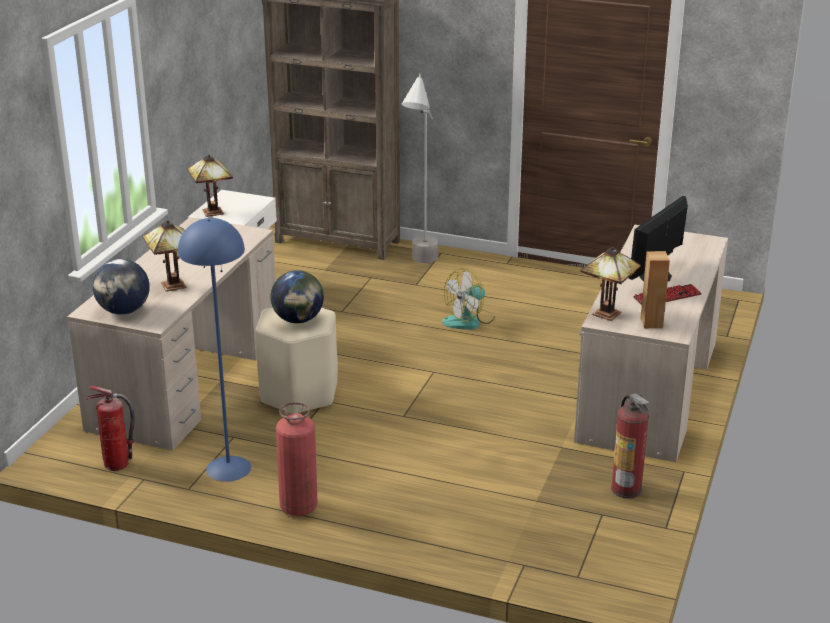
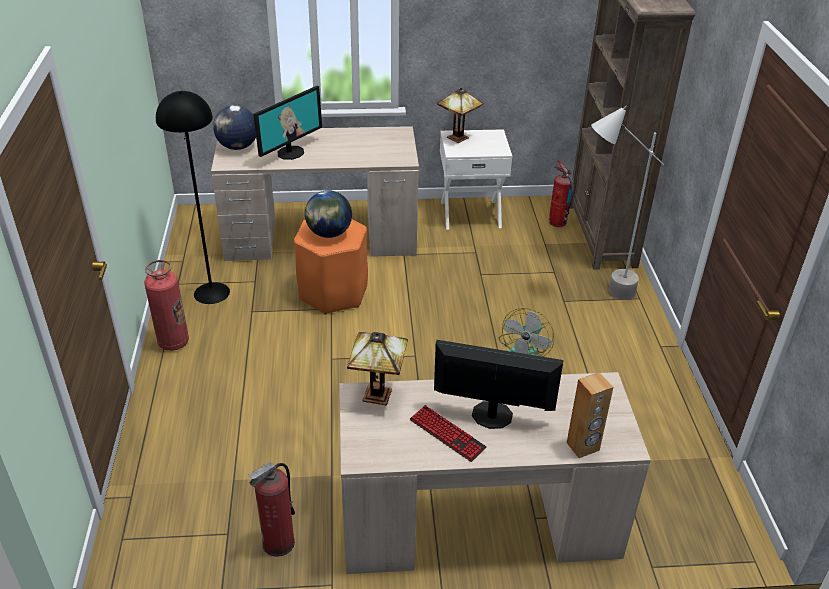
camera: 65 degrees right, 10 degrees up
(117, 464) = (196, 244): fire extinguisher -> fire extinguisher (557, 222)
(172, 285) = (290, 152): table lamp -> monitor
(228, 468) = (211, 292): blue floor lamp -> black floor lamp
(299, 394) = (333, 293): beige stool -> orange stool
(469, 320) = (523, 352): fan -> fan turned 90 degrees counterclockwise
(652, 323) = (375, 434): brown speaker -> brown speaker (583, 447)

